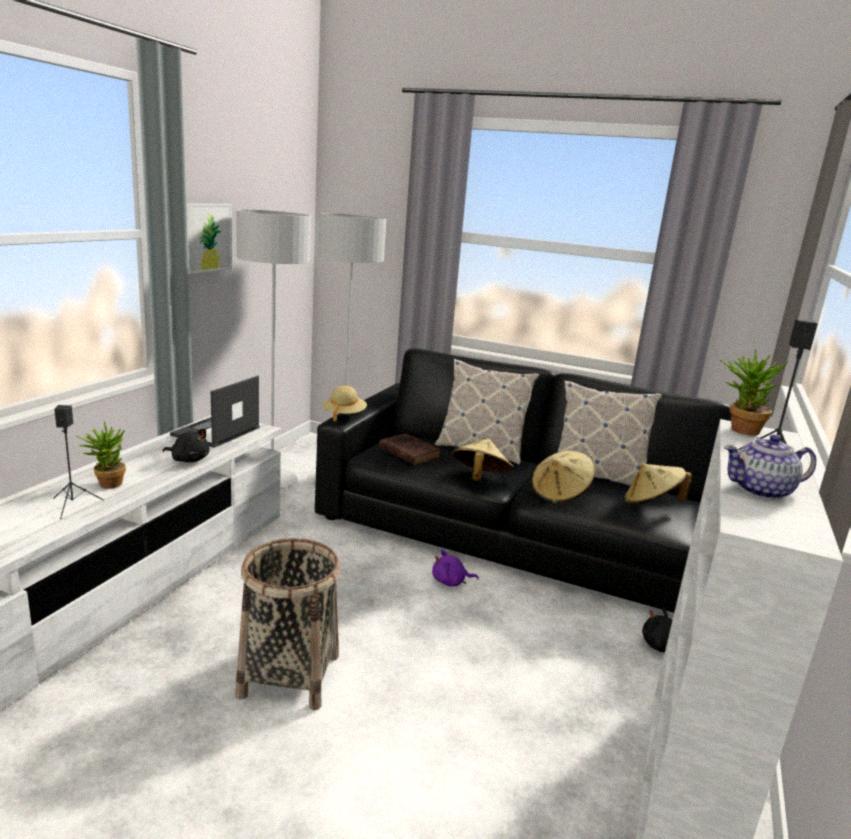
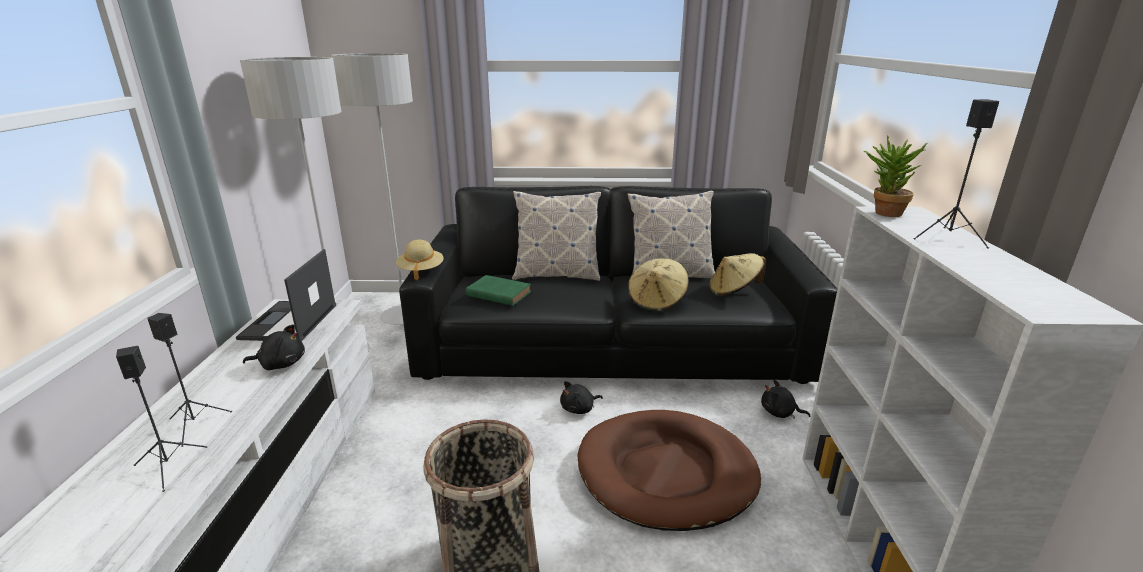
camera: 20 degrees left, 5 degrees up
(106, 484) = (196, 424): potted plant -> black speaker
(207, 237) = (211, 97): picture -> none
(408, 452) = (497, 293): brown book -> green book
(450, 582) = (579, 409): purple plush toy -> black plush toy
(479, 479) = (581, 304): beige hat -> none
(498, 661) = (666, 473): none -> brown dog bed
(762, 491) = (990, 270): teapot -> none

